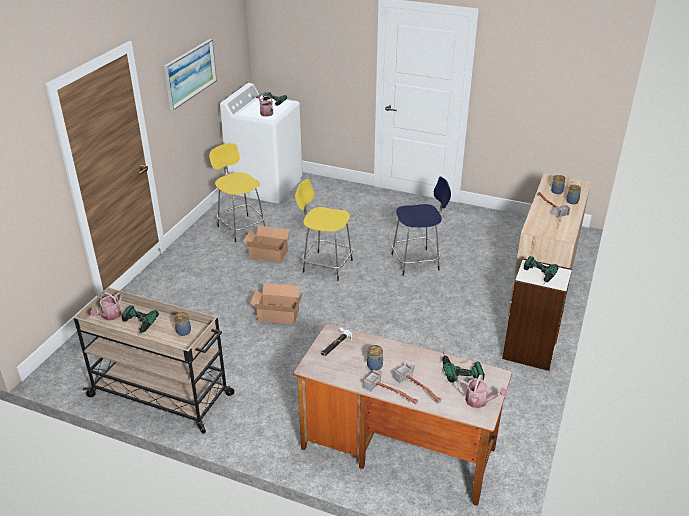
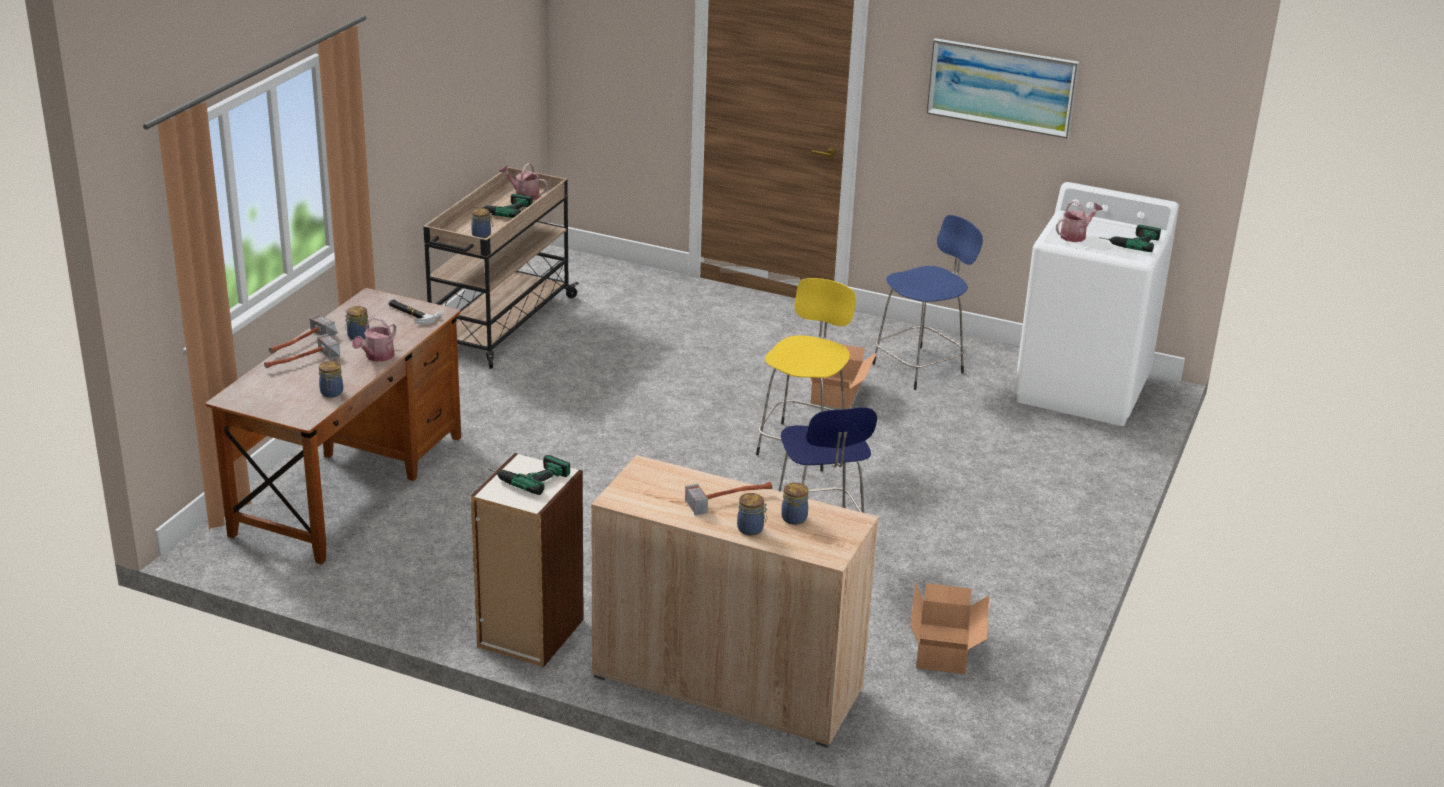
camera: 90 degrees right, 5 degrees down
(240, 227) = (920, 367): yellow stool -> blue stool
(277, 314) = (666, 400): cardboard box -> cardboard box (945, 648)
(460, 367) = (331, 393): power drill -> jar
(479, 401) = (260, 399): watering can -> watering can (377, 357)

